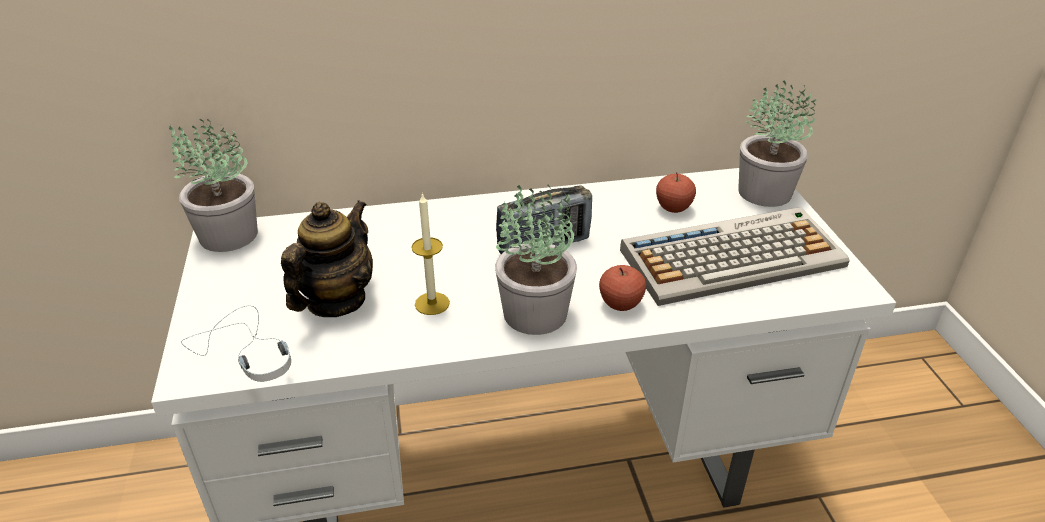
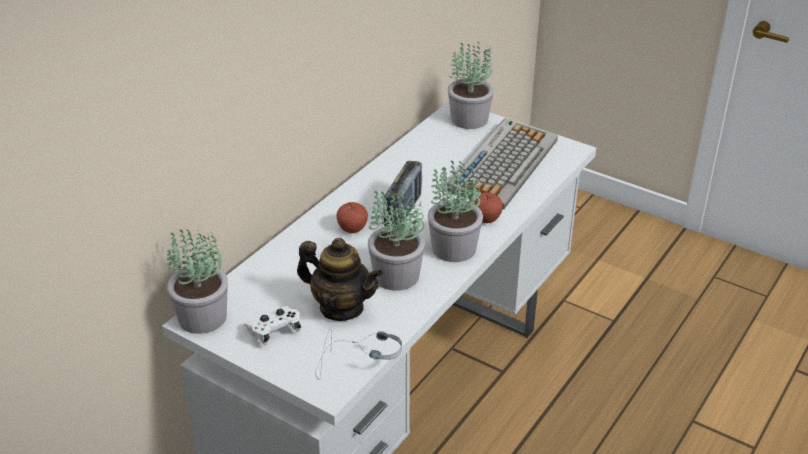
camera: 45 degrees left, 0 degrees up
(251, 284) = (274, 331): none -> white game controller
(336, 301) = (341, 307): teapot -> teapot turned 135 degrees clockwise
(432, 303) = (395, 276): candle -> potted plant
(673, 208) = (437, 153): apple -> apple (352, 229)

